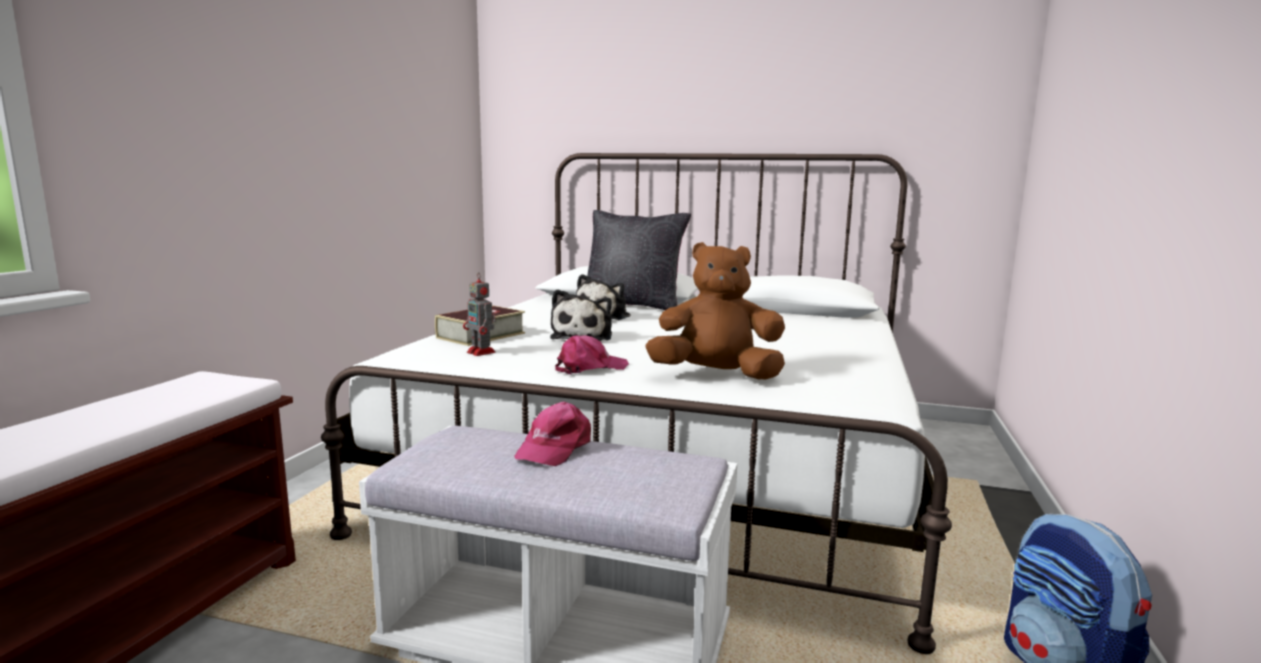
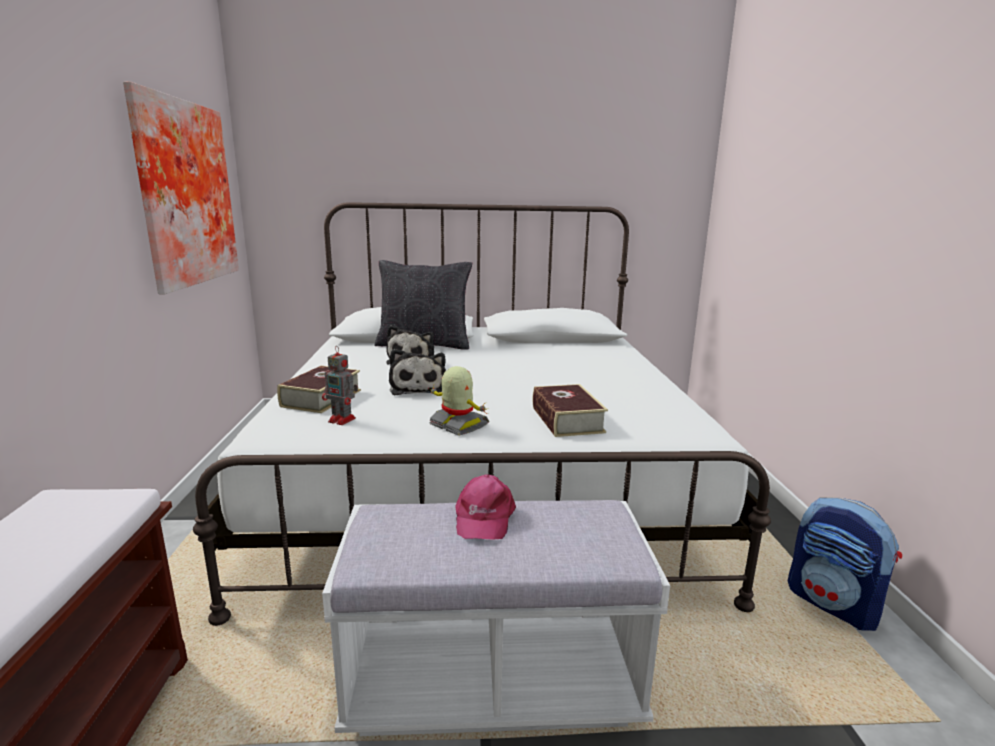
camera: 20 degrees left, 5 degrees up
(408, 139) = (182, 193): none -> picture
(590, 368) = (458, 425): pink cap -> toy robot
(716, 375) = (567, 420): brown plush toy -> book

